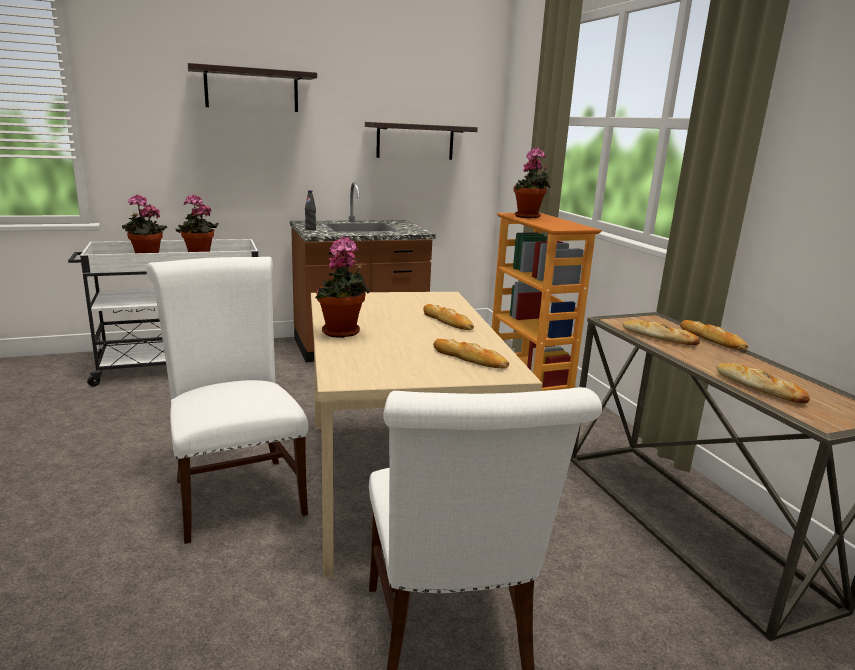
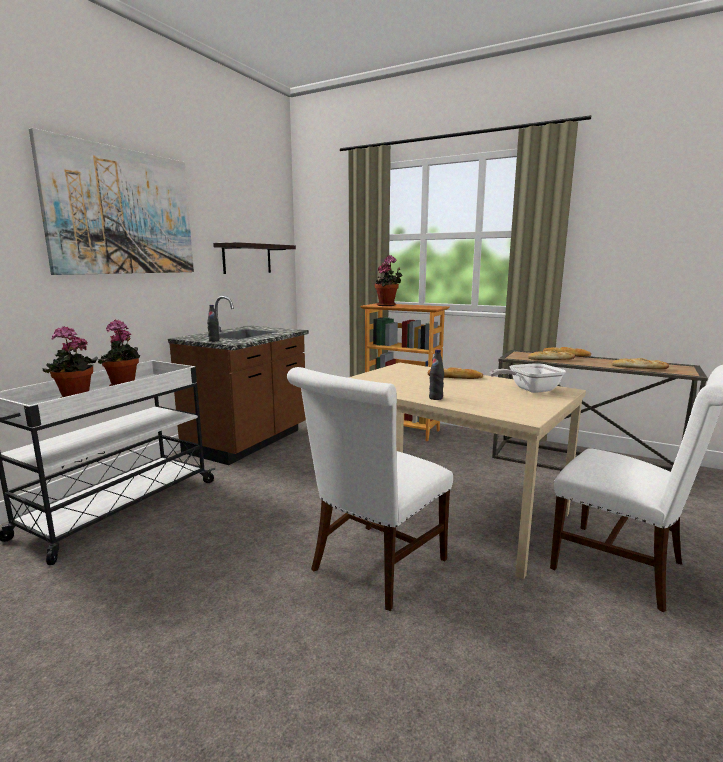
camera: 40 degrees left, 5 degrees down
(236, 492) = (373, 568): white chair -> white chair turned 75 degrees counterclockwise
(252, 90) = (123, 212): shelf -> picture
(342, 333) = (435, 398): potted plant -> black bottle
(469, 358) = (529, 390): bread -> frying pan

